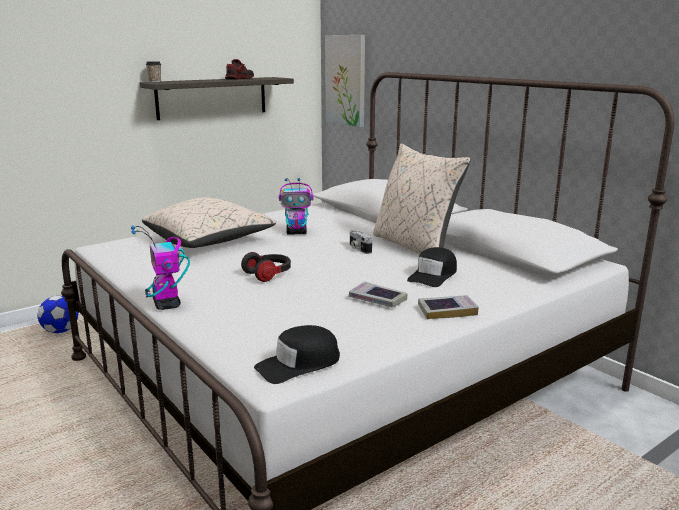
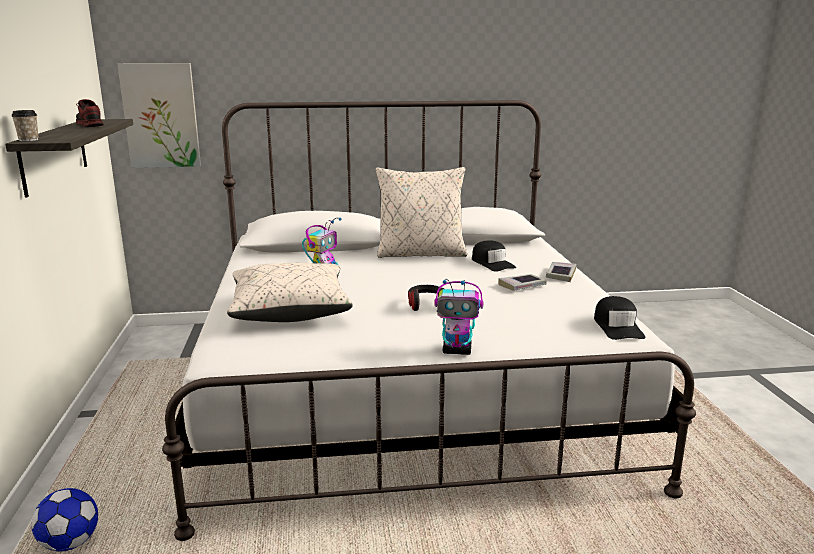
camera: 60 degrees left, 0 degrees up
(358, 249) = (402, 268): camera -> none

